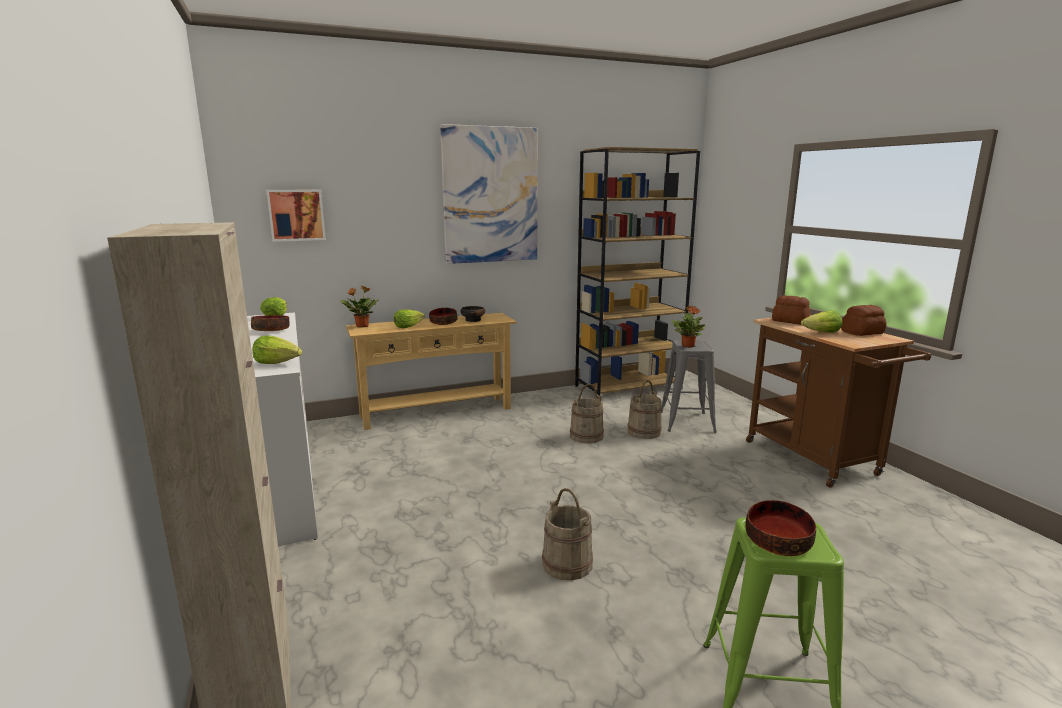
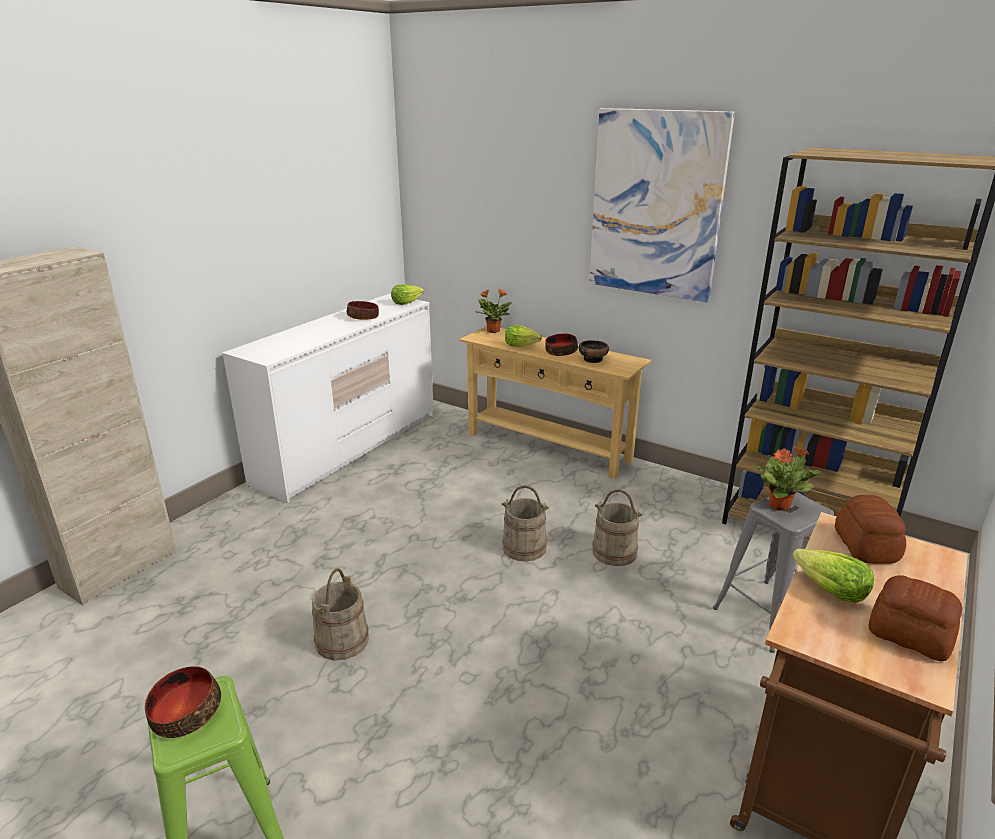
camera: 55 degrees right, 10 degrees up
(278, 363) = (281, 352): lettuce -> none
(296, 215) = (456, 204): picture -> none
(643, 432) = (684, 589): beige bucket -> beige bucket (524, 547)

